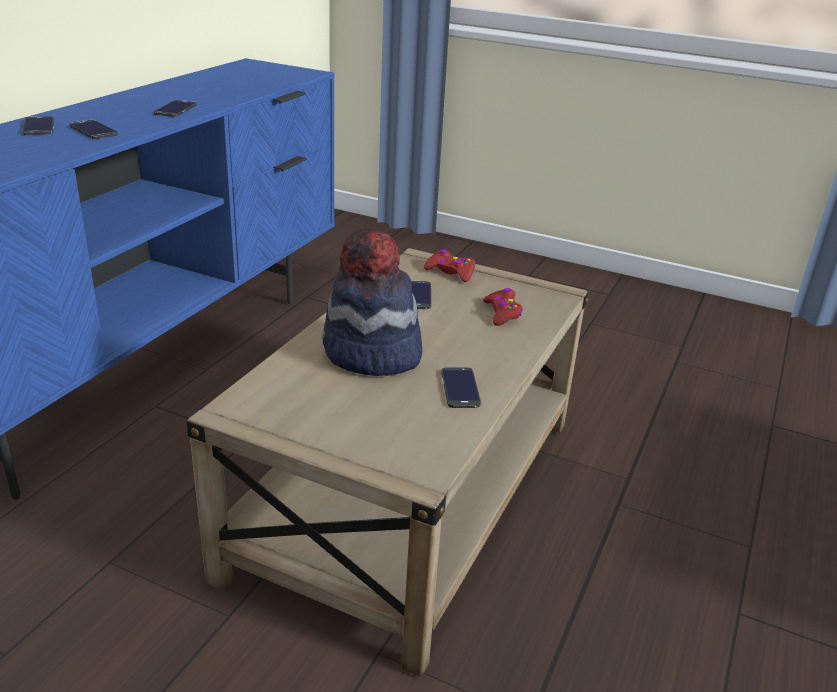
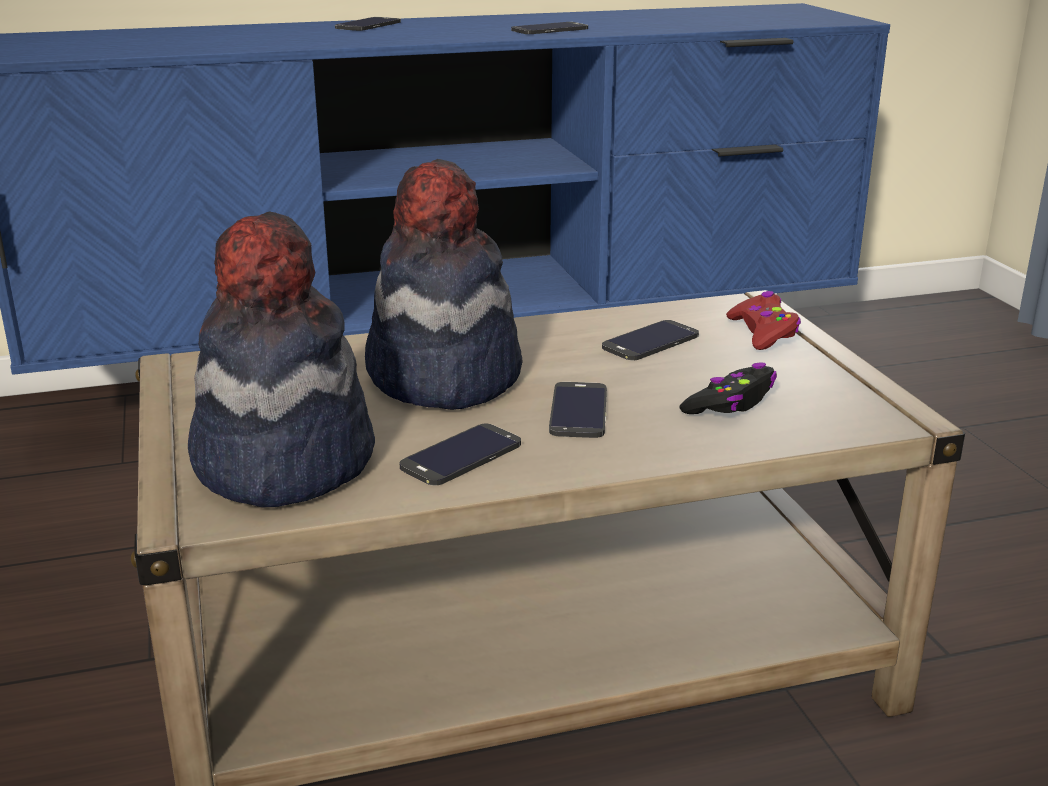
camera: 50 degrees right, 5 degrees down
(93, 130) = (406, 33): phone -> phone (579, 411)
(399, 432) = (282, 461): none -> hat
(502, 313) = (730, 403): red game controller -> black game controller

